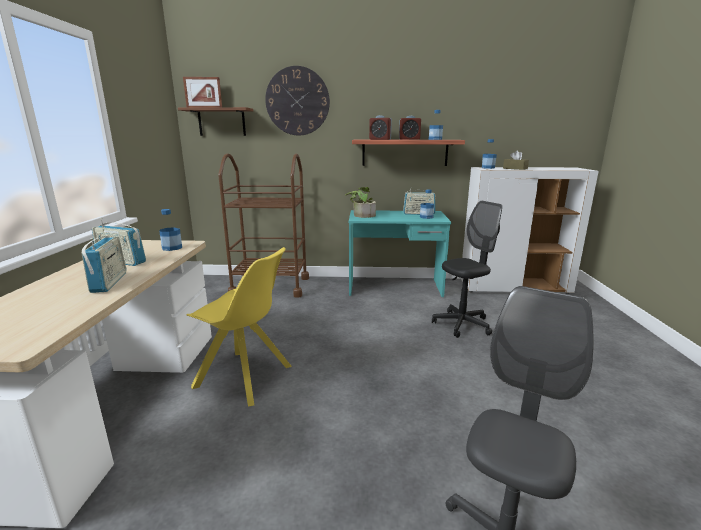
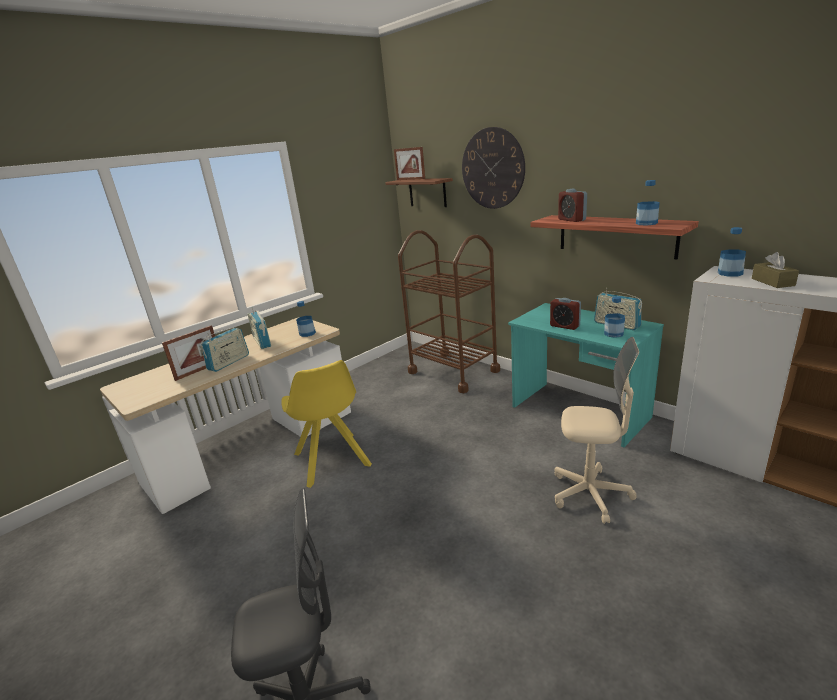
camera: 45 degrees right, 5 degrees up
(72, 296) = (199, 370): none -> picture frame
(361, 215) = (540, 314): potted plant -> none
(409, 139) = (615, 219): alarm clock -> alarm clock (564, 326)
(462, 324) = (590, 494): black office chair -> beige office chair

